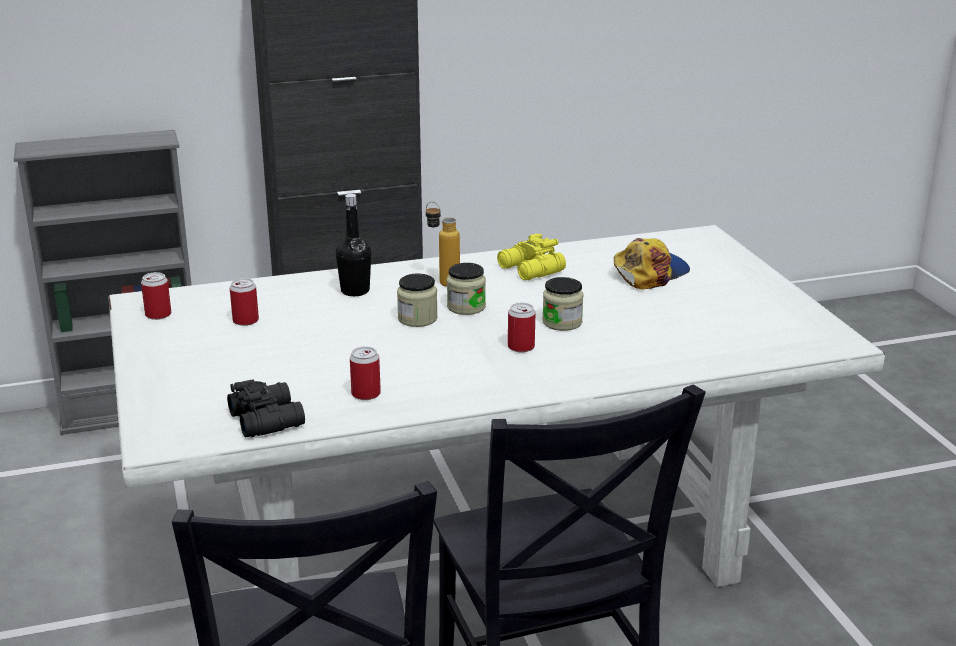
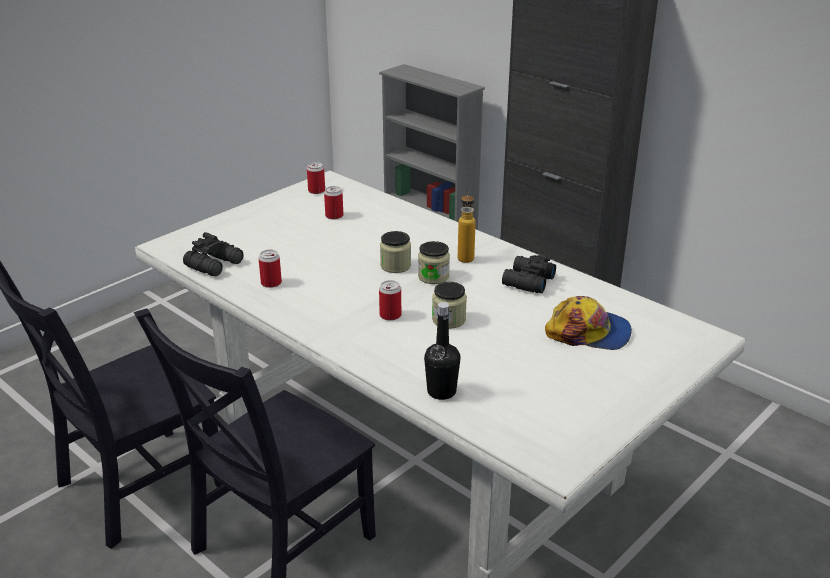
camera: 60 degrees right, 5 degrees up
(355, 291) = (414, 233): black bottle -> black bottle (441, 392)
(530, 270) = (527, 282): yellow binoculars -> black binoculars

